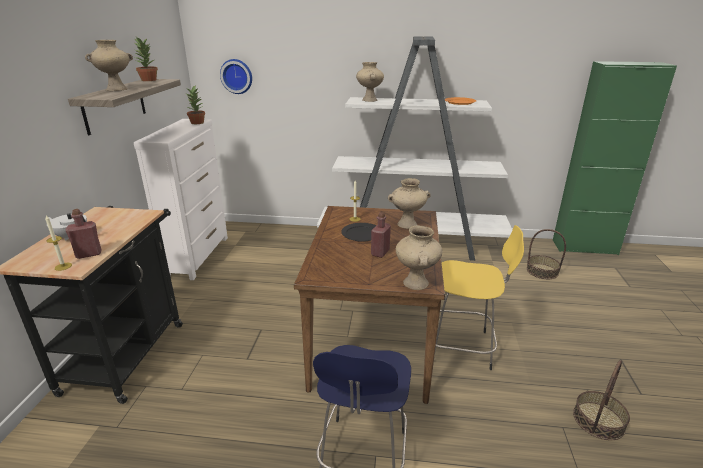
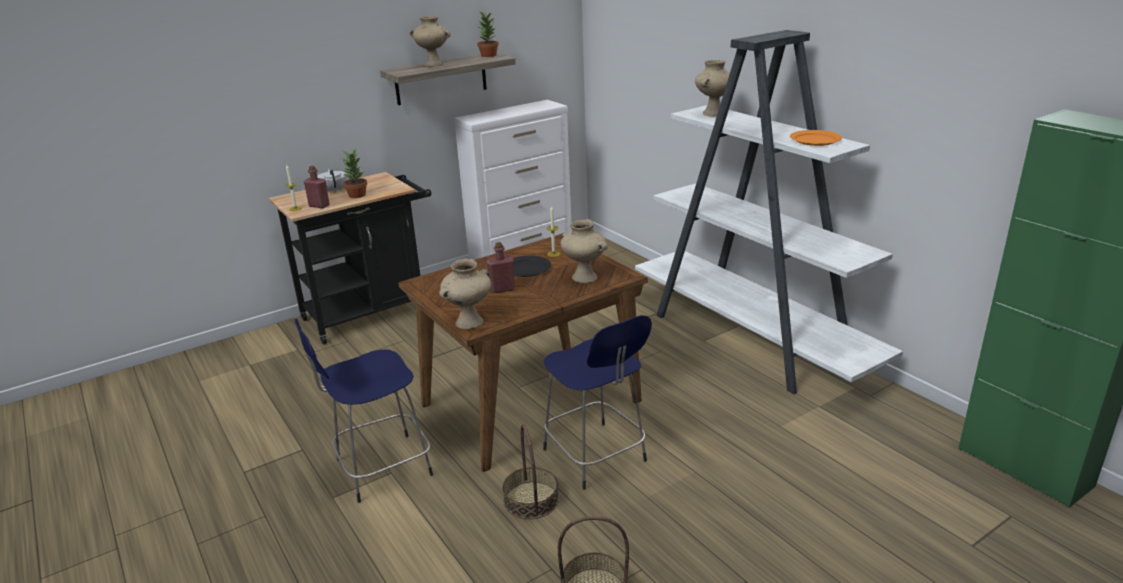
camera: 50 degrees right, 0 degrees up
(197, 123) = (545, 107): potted plant -> potted plant (357, 195)
(237, 76) = (619, 56): wall clock -> none
(462, 347) = (596, 457): yellow stool -> blue stool
(542, 271) = (865, 453): basket -> basket (531, 500)

